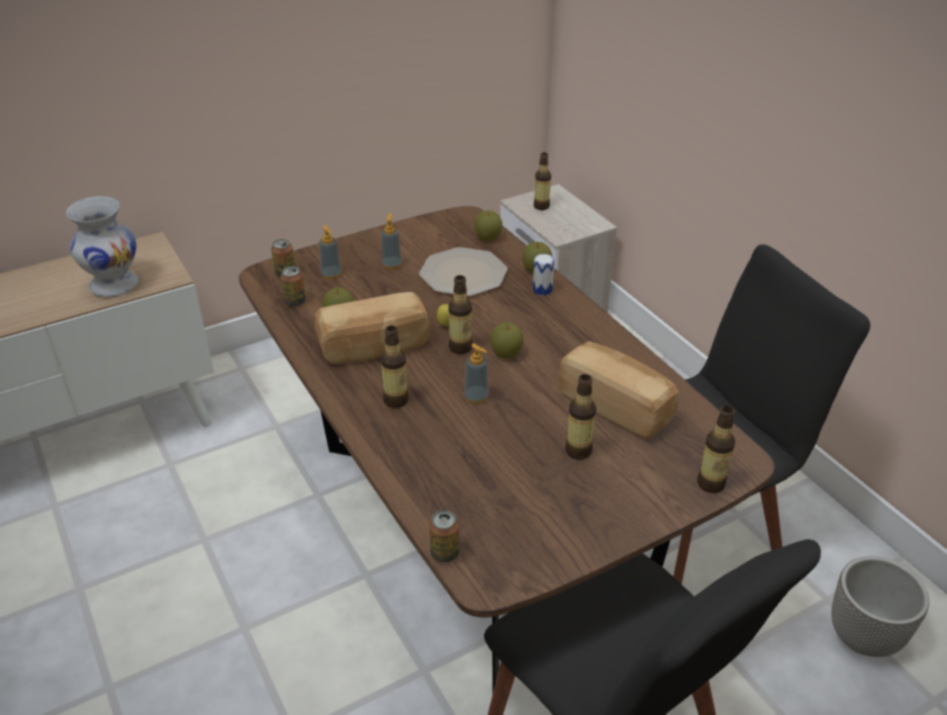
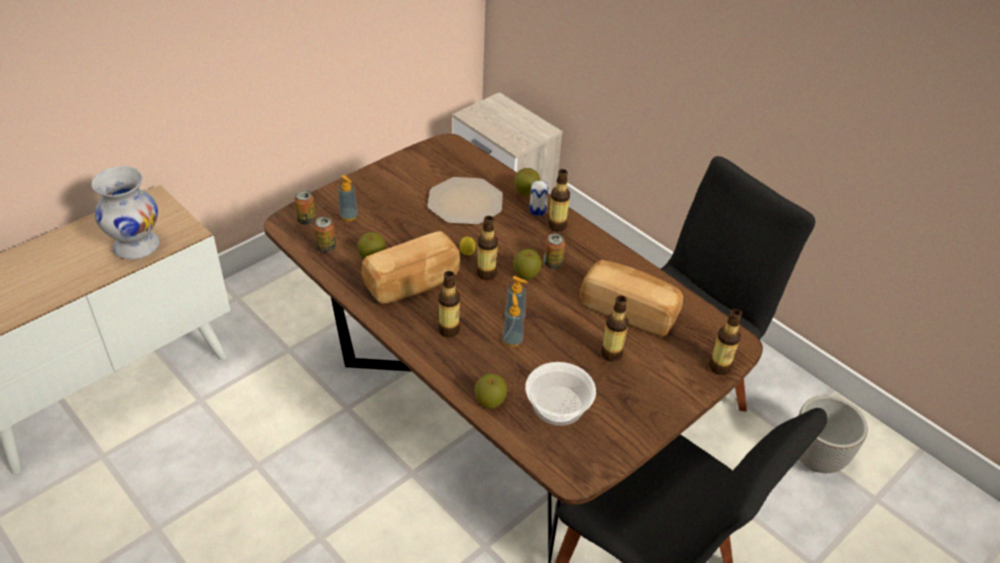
camera: 15 degrees left, 5 degrees up
(392, 264) = (399, 200): soap dispenser -> soap dispenser (512, 340)
(444, 553) = (534, 457): can -> can (553, 264)
(488, 238) = (475, 164): apple -> apple (490, 401)
(495, 498) = (559, 405): none -> bowl
(541, 206) = (491, 116): bottle -> bottle (557, 226)

